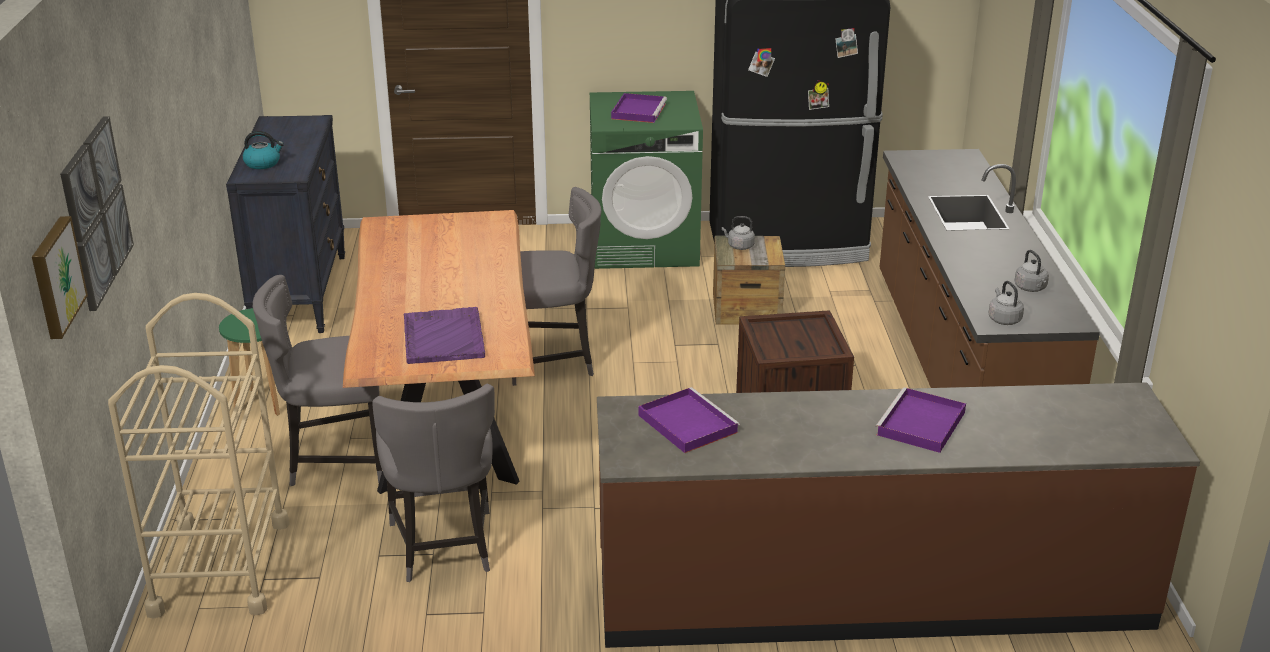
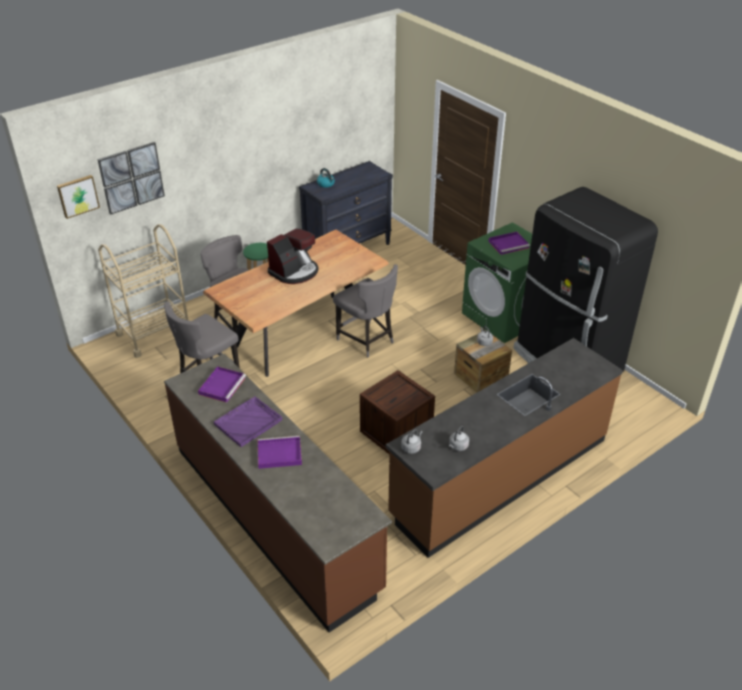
camera: 55 degrees right, 10 degrees up
(426, 284) = (294, 272): none -> coffee machine
(443, 337) = (256, 296): purple tray -> purple tray (248, 422)

